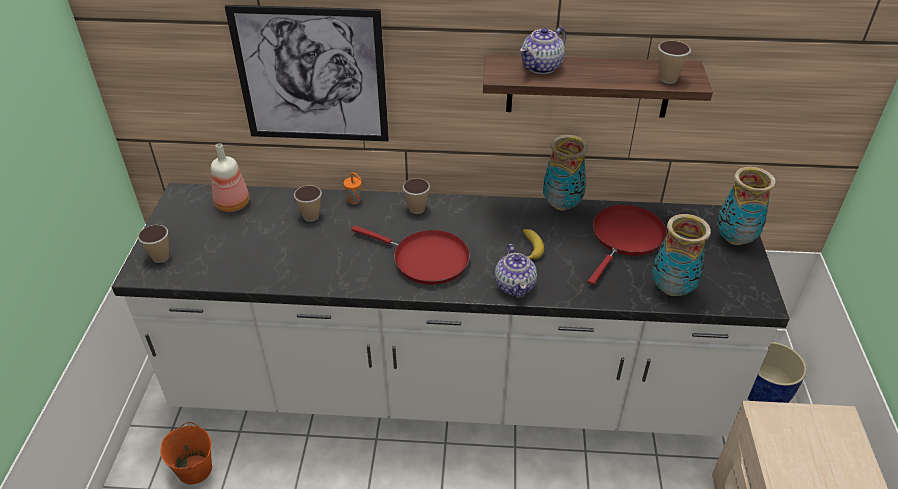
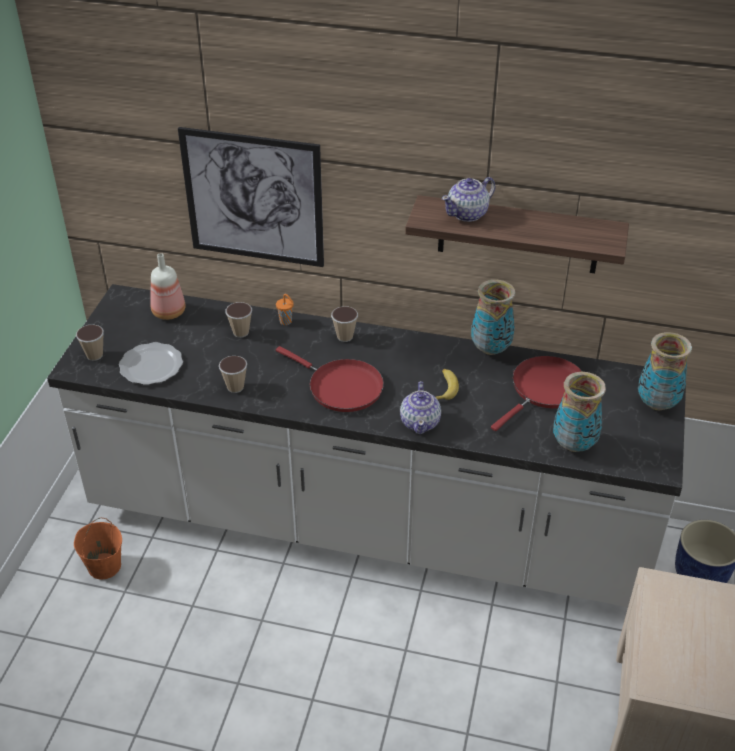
camera: 10 degrees right, 0 degrees up
(224, 260) = (152, 365): none -> plate
(667, 79) = (586, 238): cup -> cup (235, 387)

